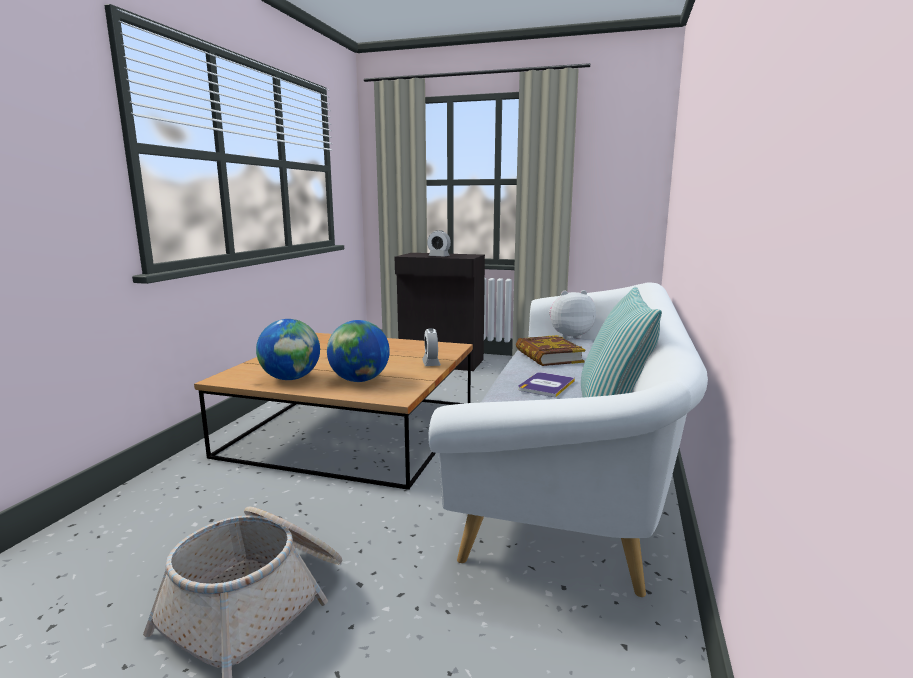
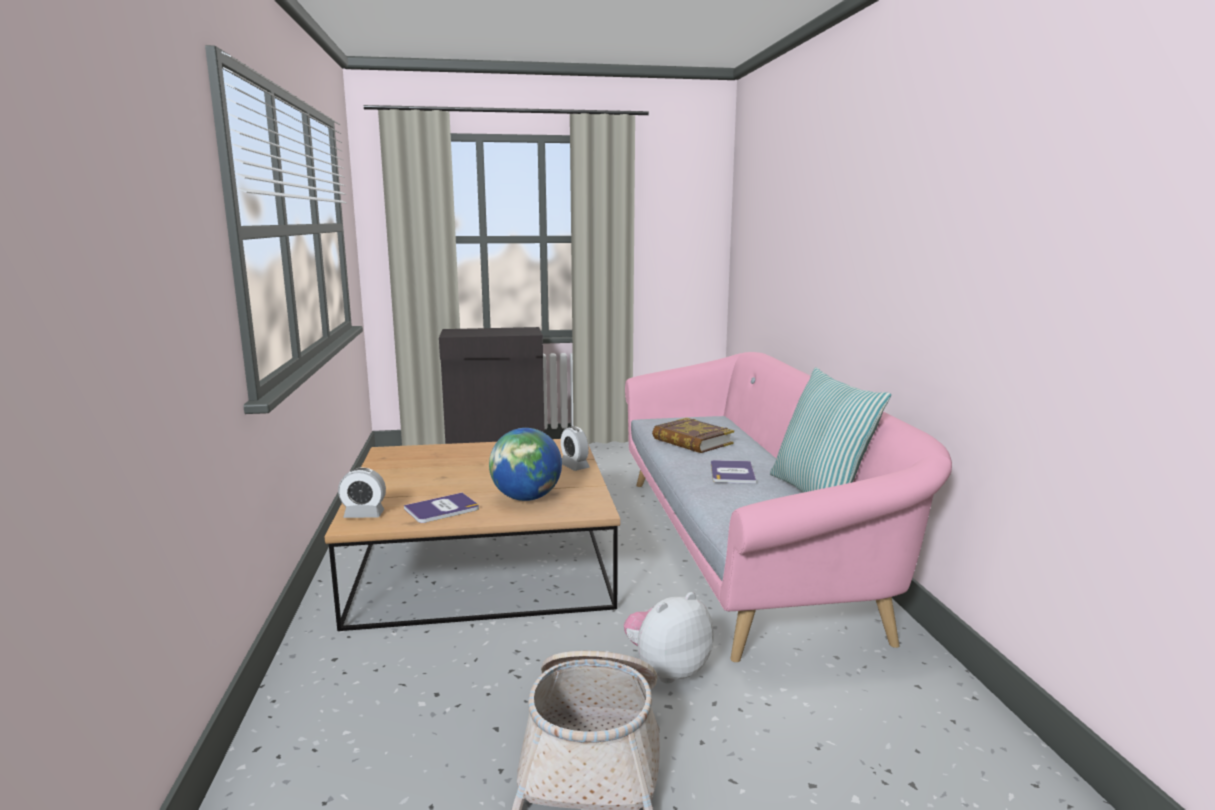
camera: 25 degrees left, 0 degrees up
(291, 378) = (442, 509): globe -> book
(439, 256) = (494, 334): alarm clock -> alarm clock (364, 515)
(569, 336) = (677, 416): plush toy -> plush toy (667, 670)
(576, 462) = (744, 546): white sofa -> pink sofa

